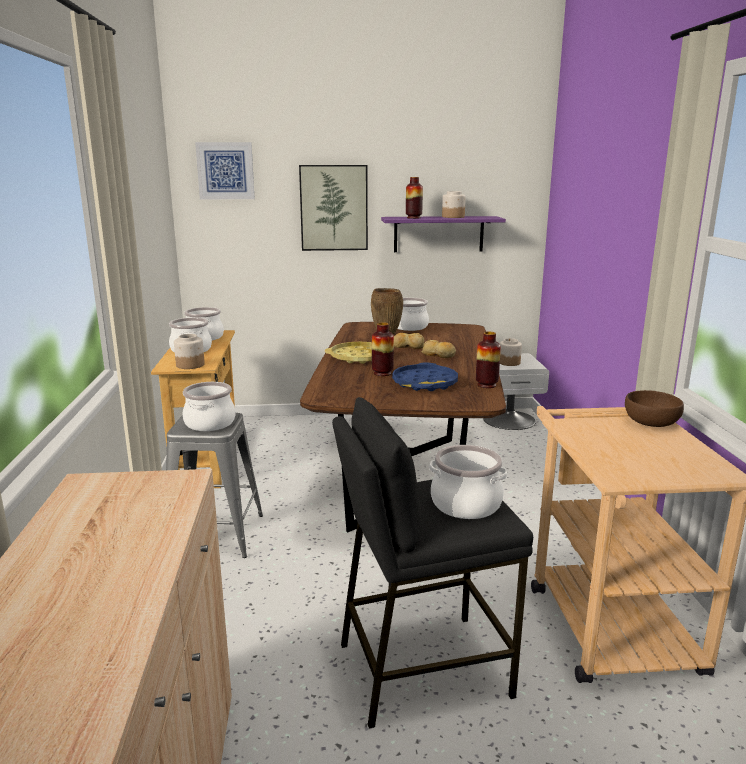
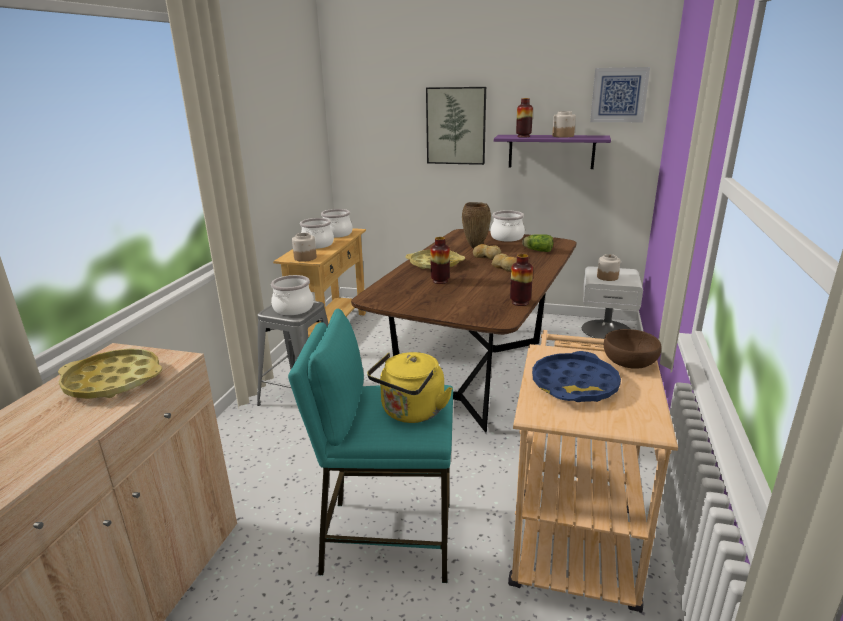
camera: 20 degrees right, 5 degrees up
(124, 514) = (113, 381): none -> yellow tray
(225, 171) = (367, 93): picture -> picture (619, 95)
(422, 668) = (387, 537): black stool -> turquoise stool
(425, 383) = (467, 294): blue tray -> blue tray (574, 384)
(453, 336) = (537, 250): none -> lettuce
(465, 504) = (411, 413): cooking pot -> yellow kettle

